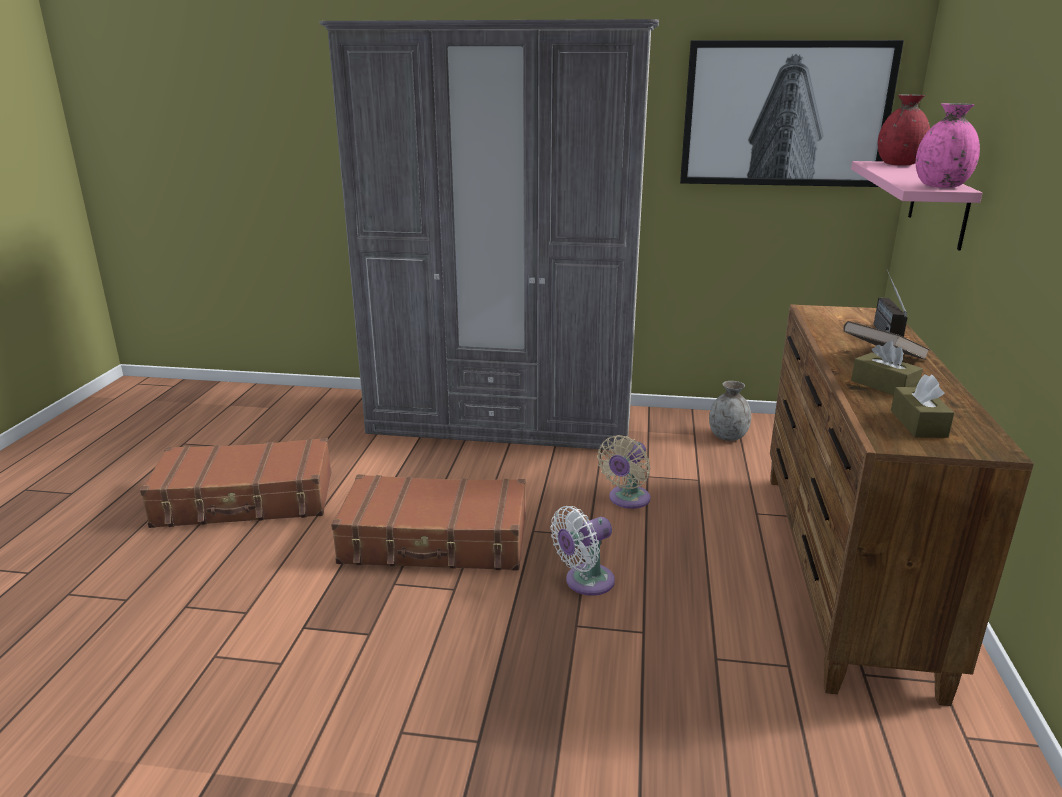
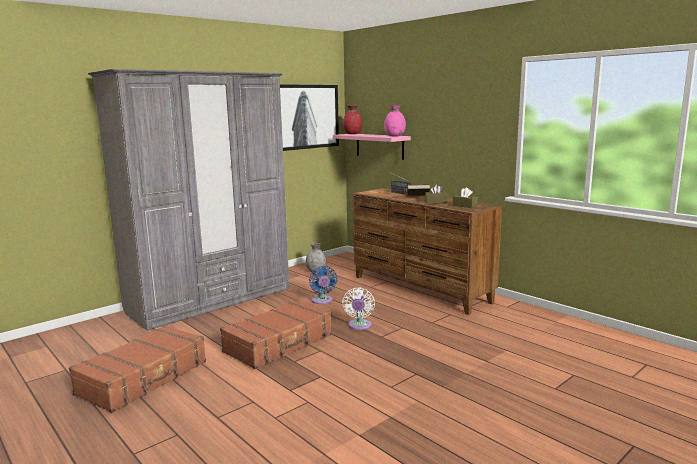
camera: 50 degrees left, 10 degrees down
(627, 500) = (322, 301): beige fan -> blue fan

